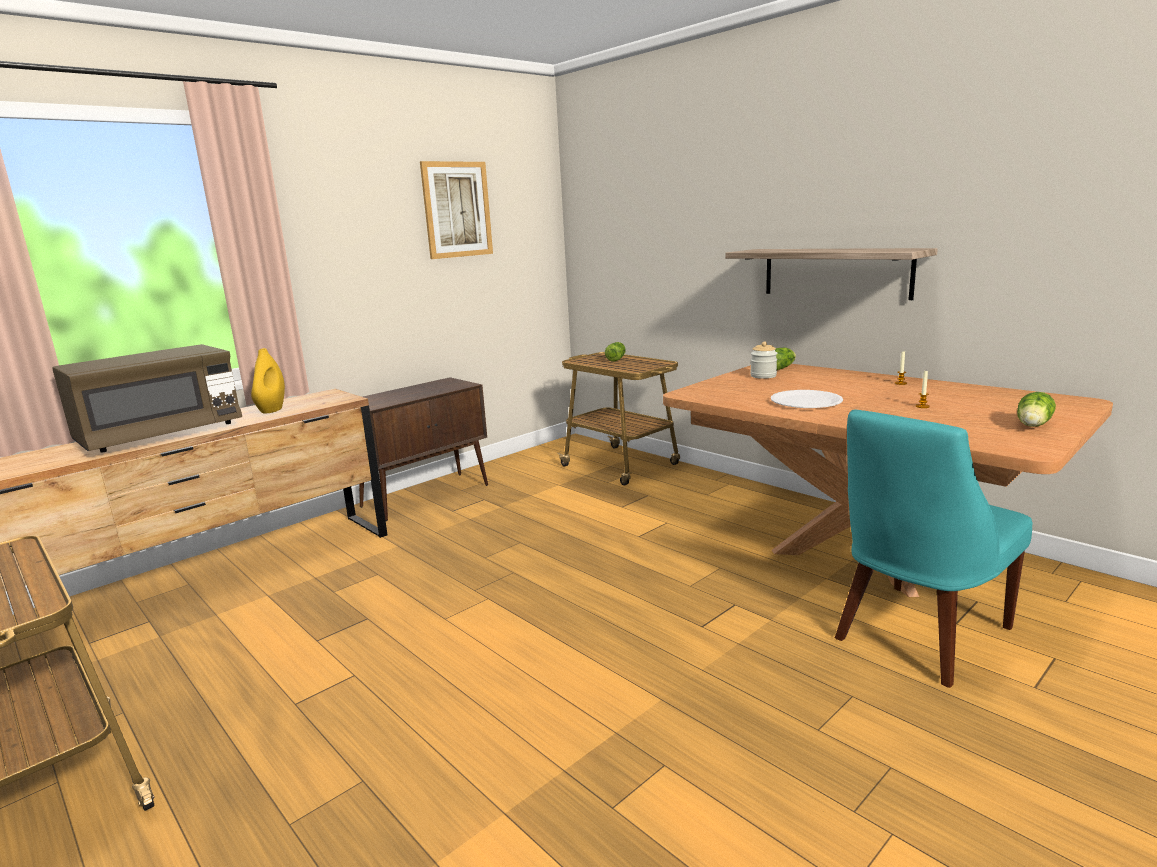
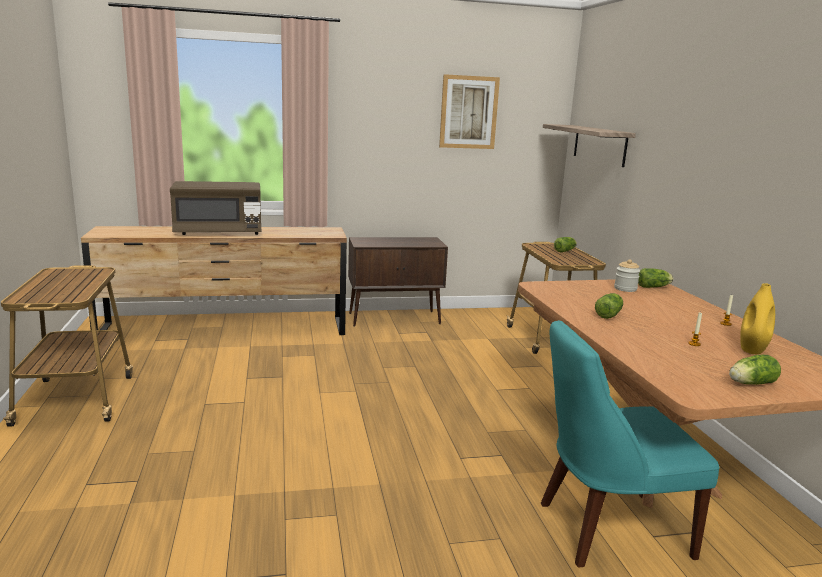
camera: 30 degrees right, 0 degrees up
(272, 410) = (288, 232): yellow vase -> yellow vase (752, 349)
(806, 402) = (609, 314): white plate -> lettuce
(835, 272) = (721, 212): shelf -> shelf (599, 145)

